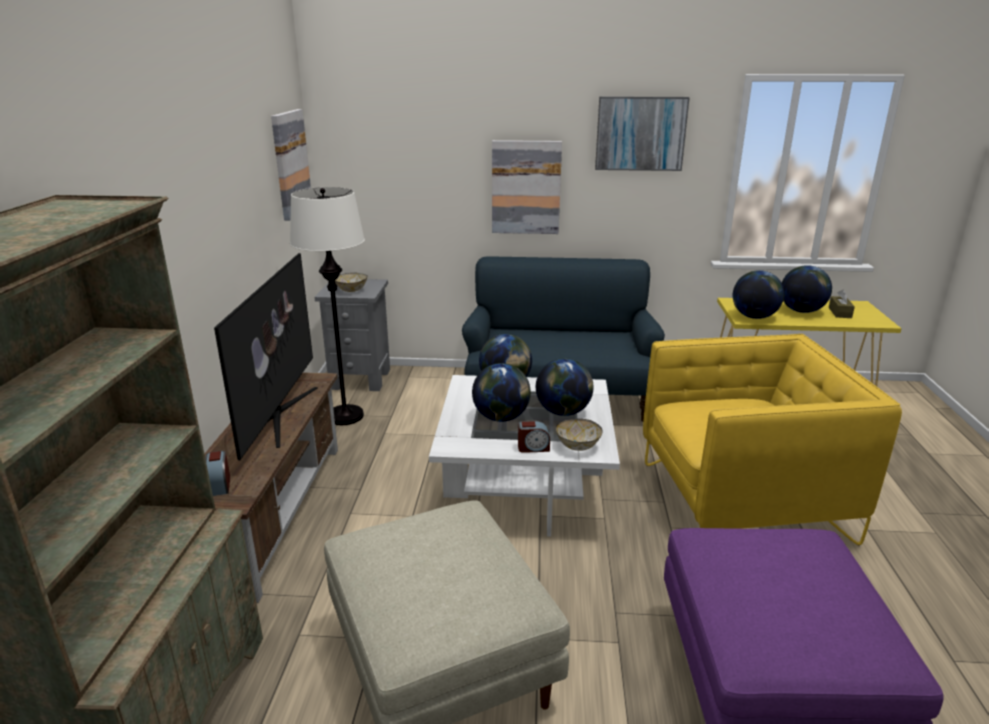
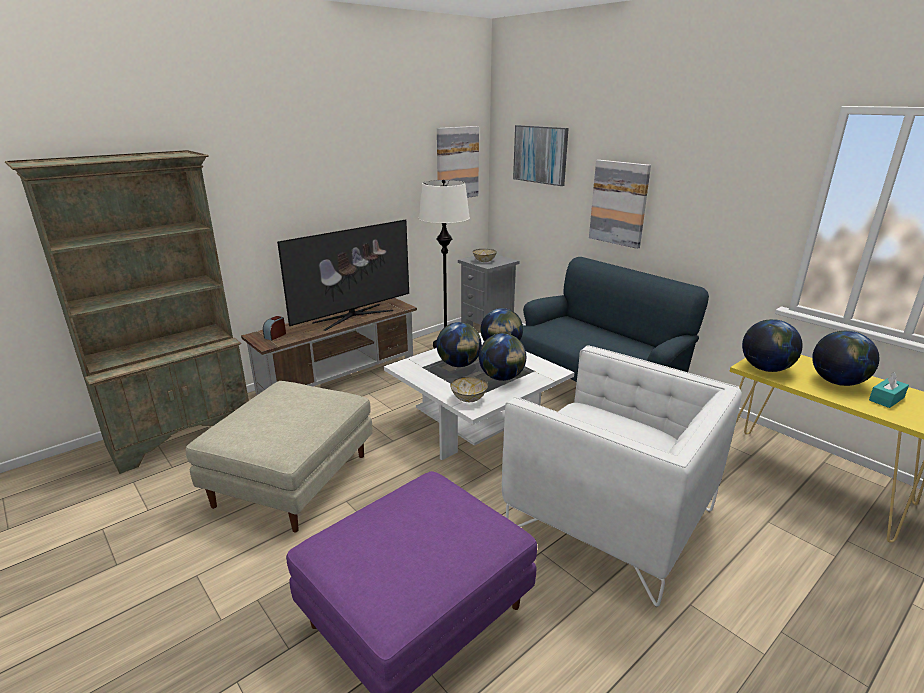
camera: 45 degrees right, 0 degrees up
(533, 448) = (442, 387): alarm clock -> none
(640, 133) = (720, 164): picture -> picture (540, 154)
(742, 502) = (609, 519): yellow armchair -> white armchair
(840, 313) = (886, 399): brown tissue box -> turquoise tissue box

